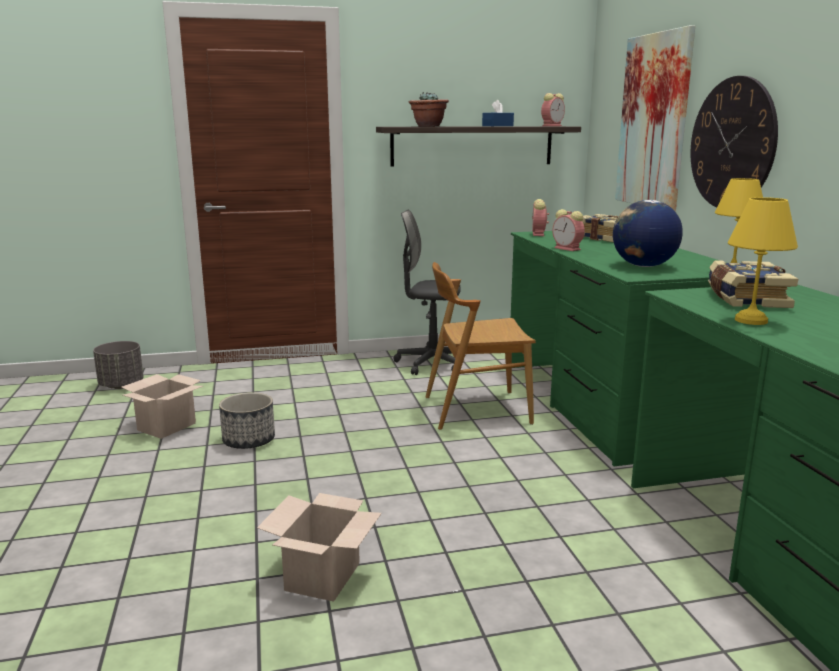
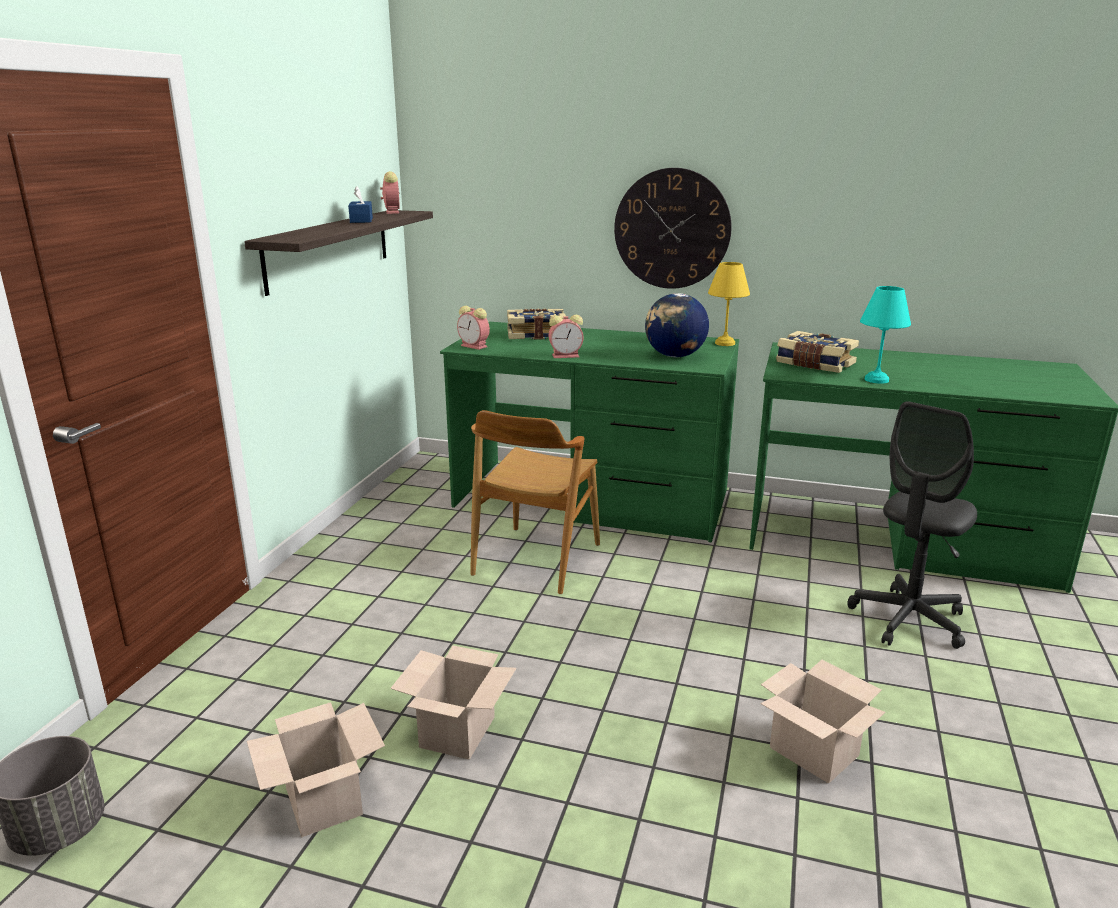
camera: 60 degrees left, 5 degrees up
(249, 440) = (457, 730): planter -> cardboard box
(428, 126) = (317, 232): potted plant -> none
(431, 364) = (380, 542): grey office chair -> grey office chair (908, 620)
(653, 121) = (541, 205): picture -> none
(752, 320) = (876, 379): yellow table lamp -> turquoise table lamp

